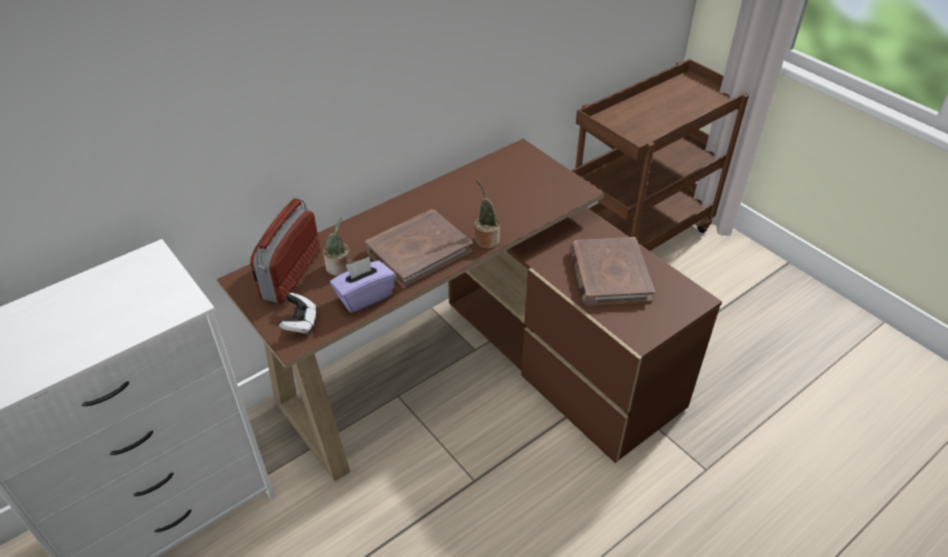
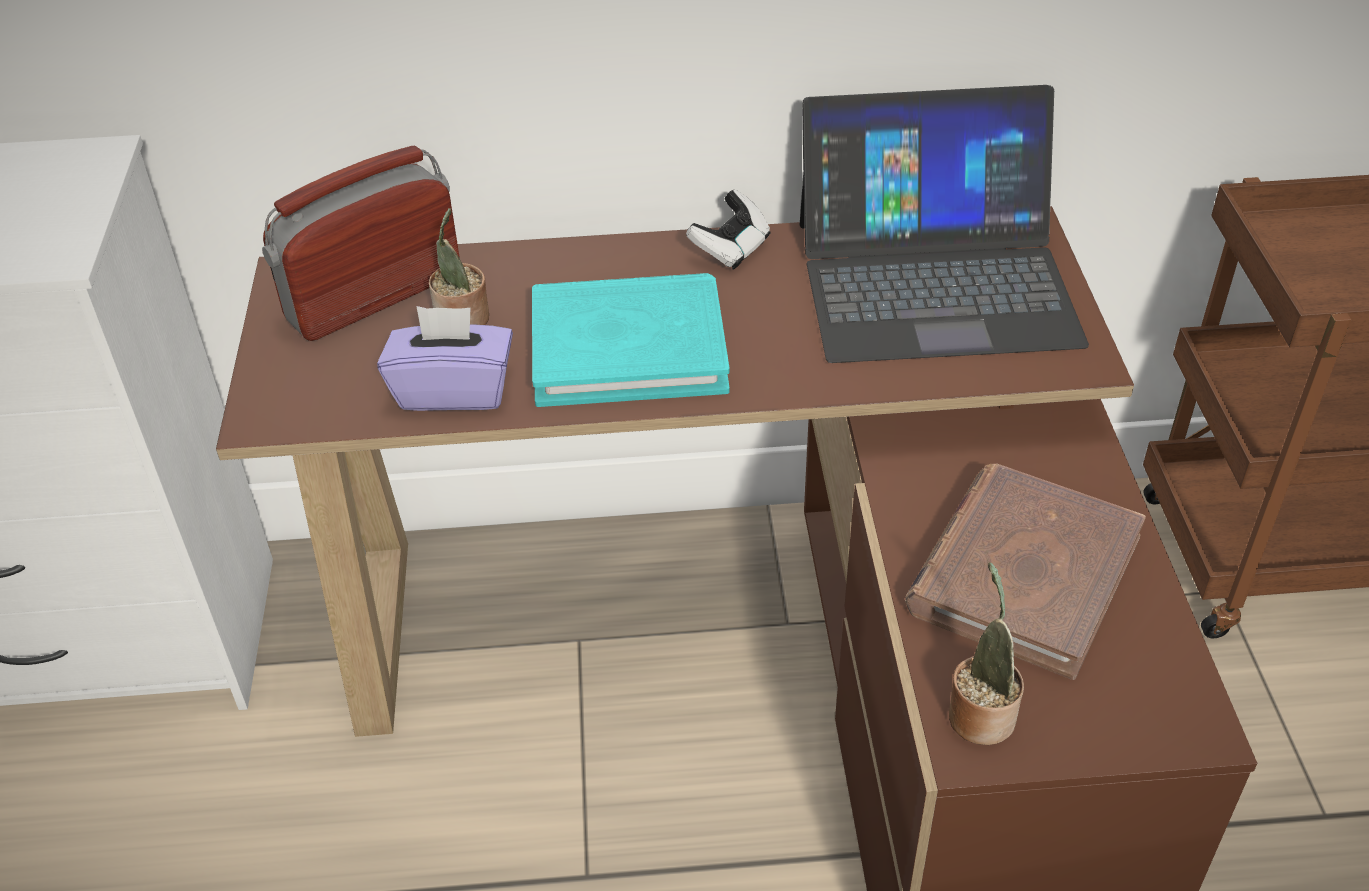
camera: 35 degrees right, 0 degrees up
(300, 322) = (308, 389): game controller -> game controller (731, 249)
(418, 251) = (628, 347): brown book -> turquoise book
(485, 239) = (779, 378): potted plant -> potted plant (980, 713)
(507, 181) = (935, 281): none -> laptop

